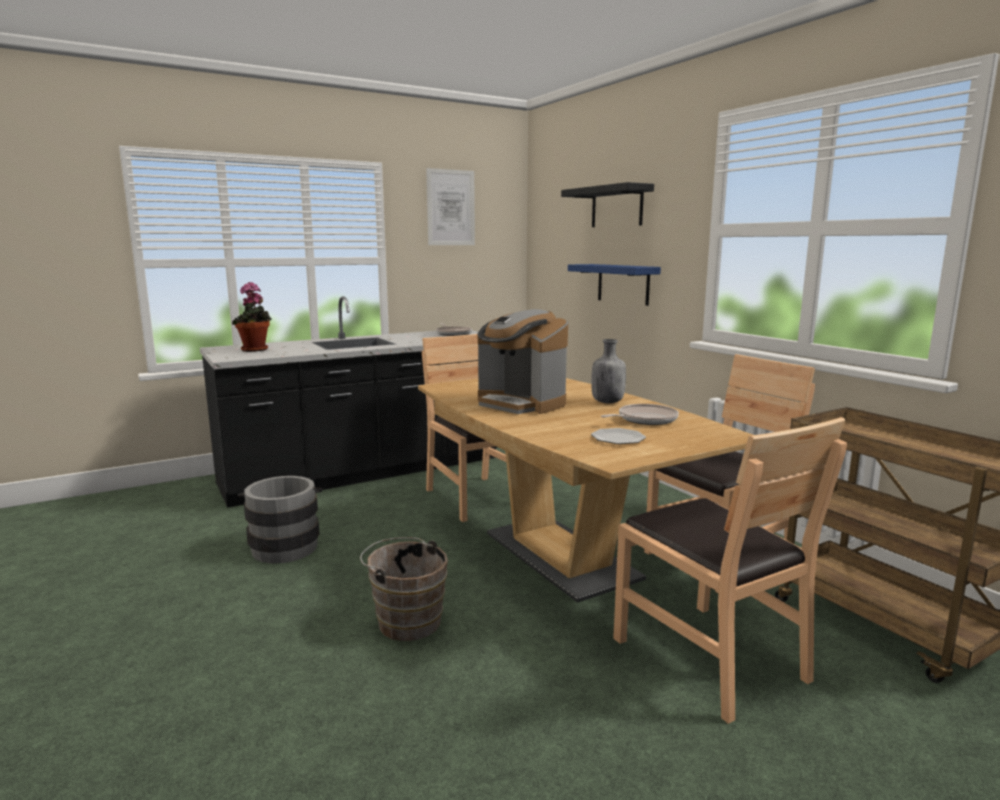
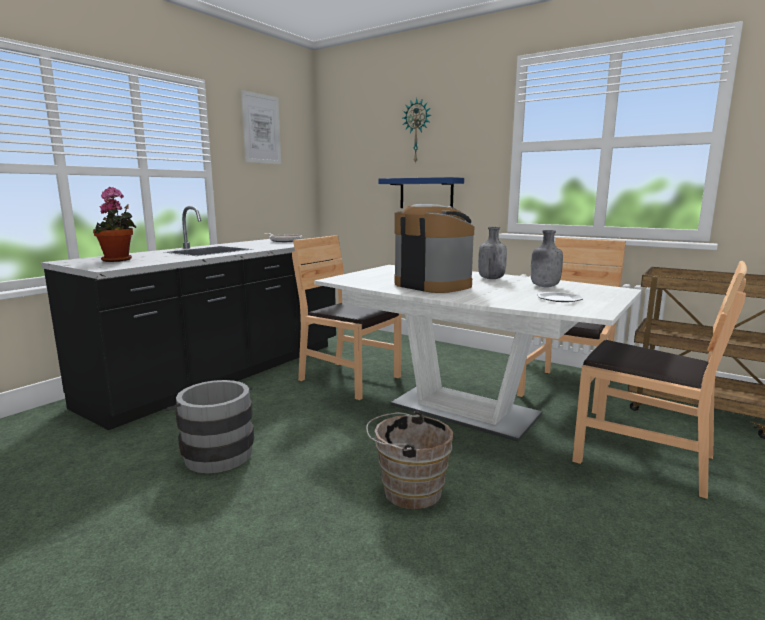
camera: 25 degrees left, 0 degrees up
(520, 404) = (433, 285): coffee machine -> coffee machine turned 150 degrees counterclockwise
(560, 555) = (464, 410): brown dining table -> white dining table
(617, 207) = (417, 131): black shelf -> wall clock
(644, 420) = (544, 286): frying pan -> grey bottle

